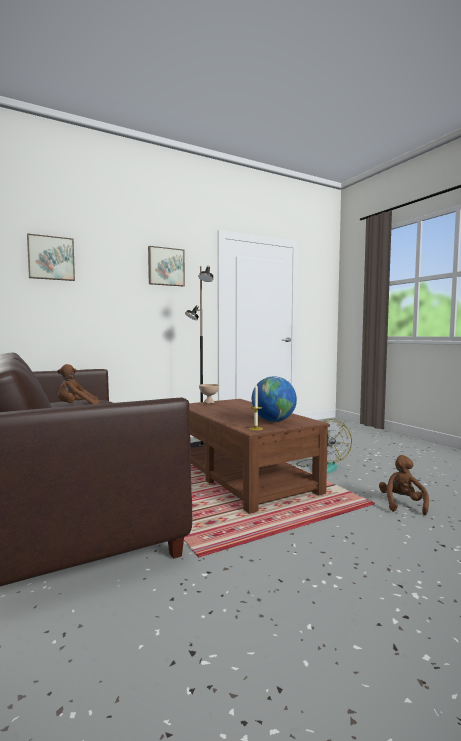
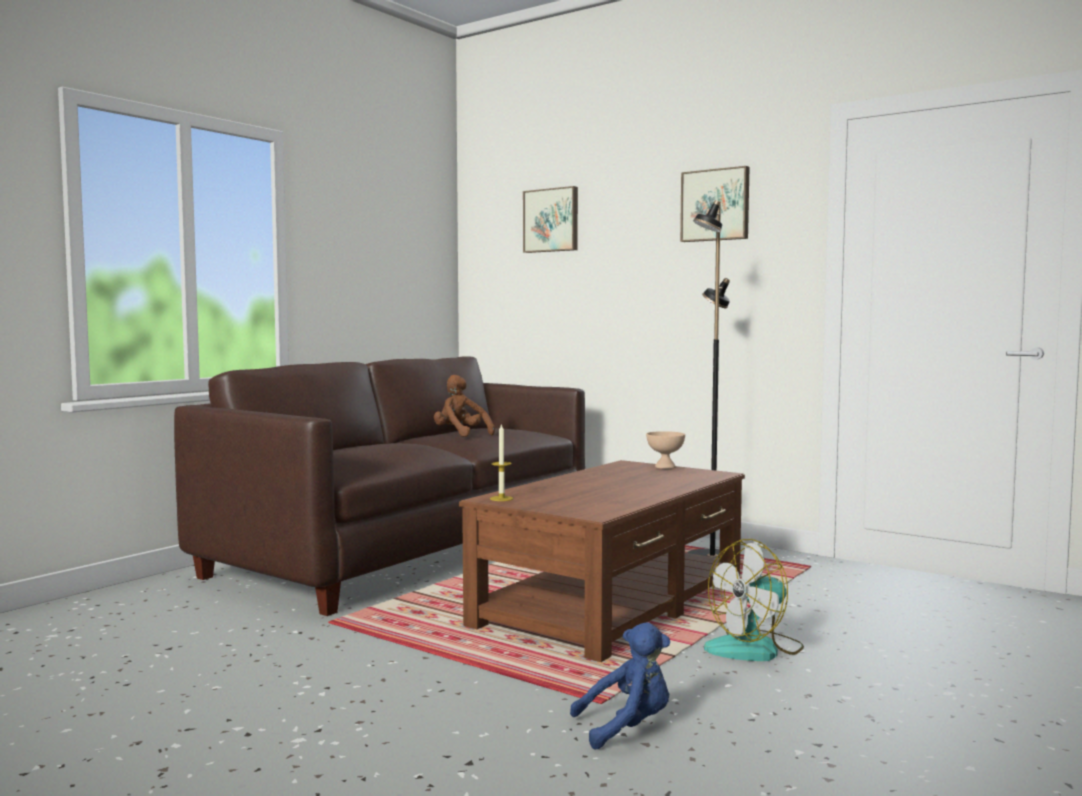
camera: 65 degrees right, 0 degrees up
(273, 421) = (568, 500): globe -> none
(402, 504) = (627, 727): brown plush toy -> blue plush toy

